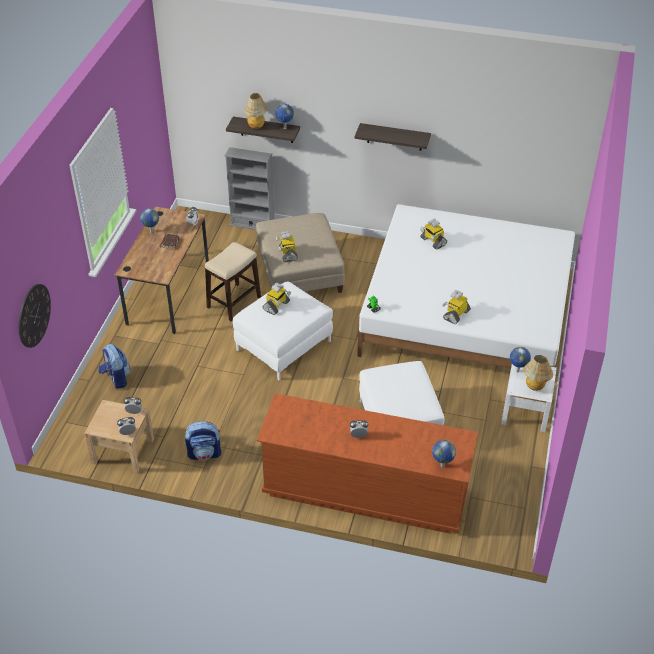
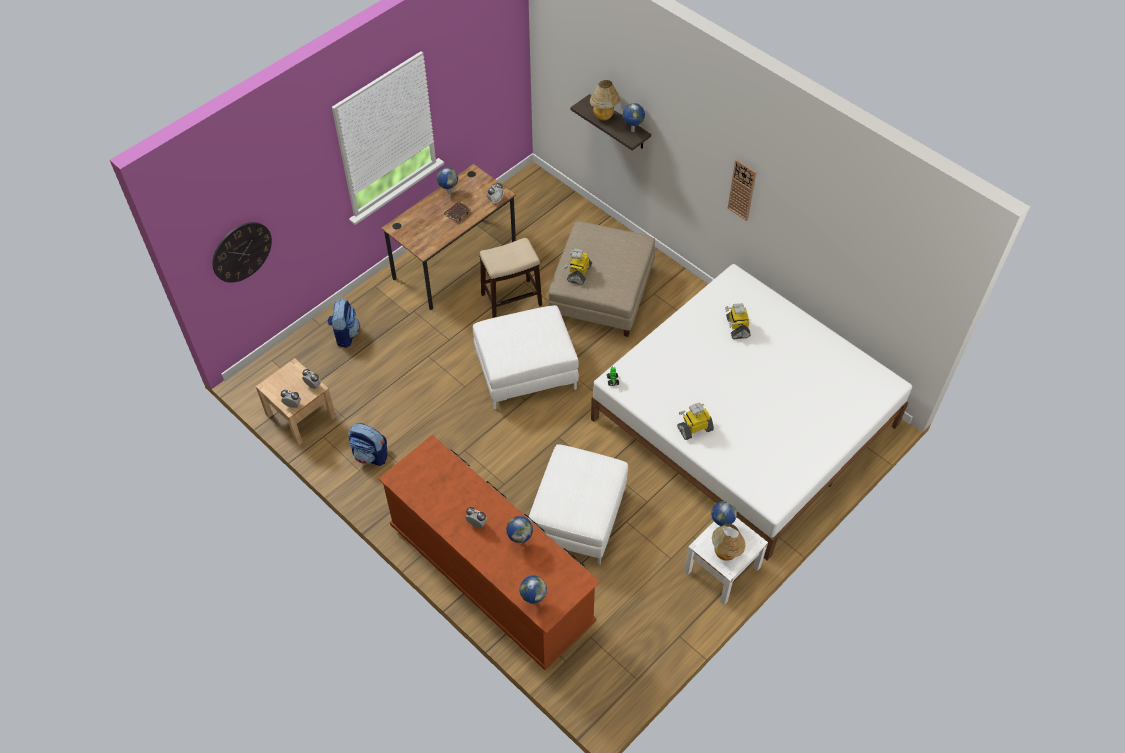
camera: 30 degrees right, 10 degrees up
(252, 224) = (592, 215): grey bookcase -> none
(276, 306) = (521, 331): toy robot -> none
(394, 137) = (742, 190): shelf -> wall clock
(400, 432) = (520, 541): none -> globe

